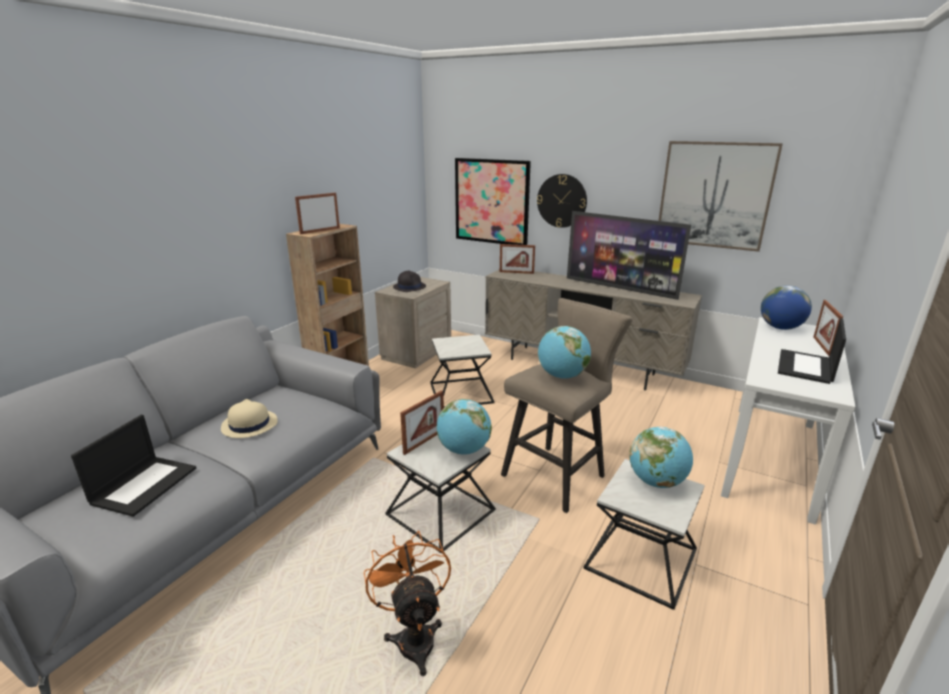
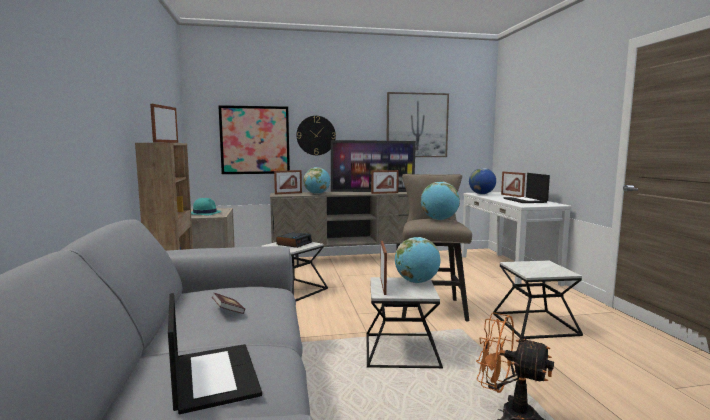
camera: 40 degrees left, 15 degrees down
(249, 425) = (228, 311): beige hat -> book
(409, 287) = (204, 213): black hat -> turquoise hat
(464, 344) = (294, 243): none -> alarm clock
(628, 295) = (384, 193): none -> picture frame
(656, 482) = (531, 264): globe -> globe (317, 194)

